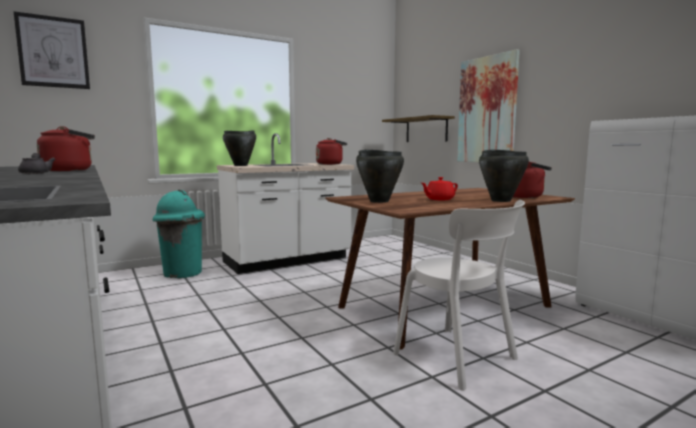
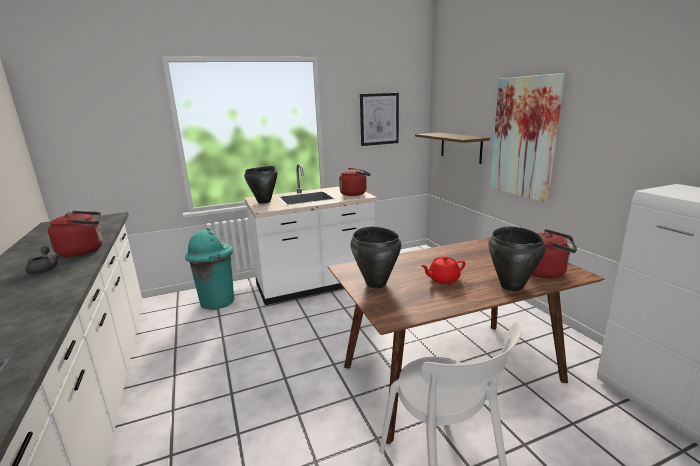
camera: 10 degrees right, 10 degrees up
(53, 52) = (81, 103): picture -> picture (379, 119)

